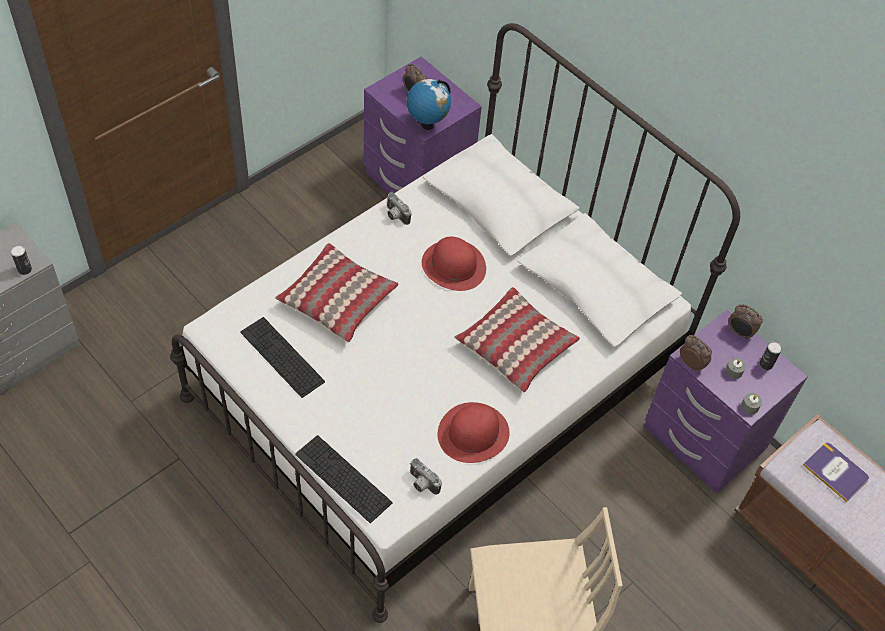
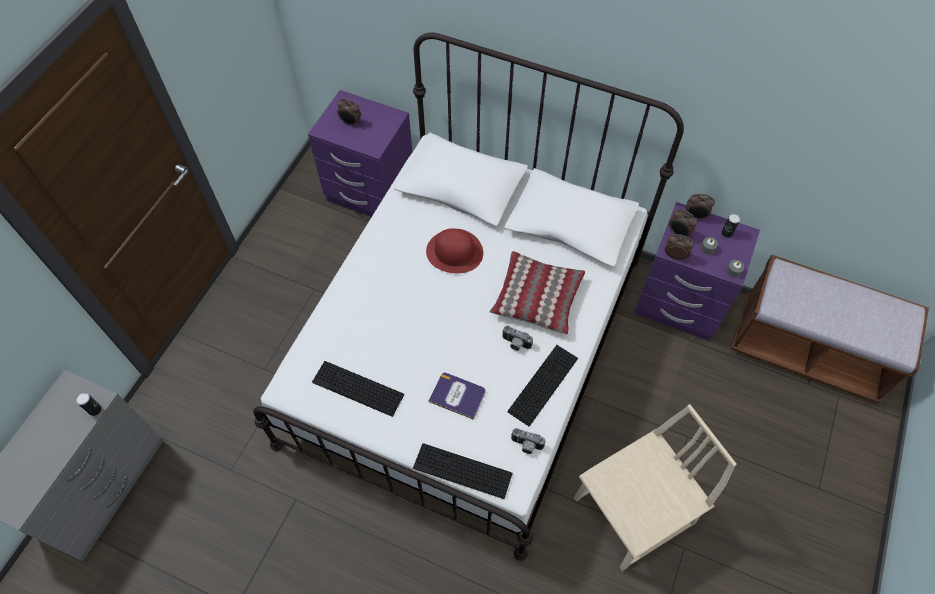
camera: 20 degrees left, 5 degrees up
(337, 299) = (377, 319): pillow -> none
(395, 216) = (387, 229): camera -> camera (515, 344)
(427, 124) = (374, 144): globe -> none
(473, 433) = (543, 384): red hat -> keyboard
(709, 342) = (678, 233): none -> alarm clock
(836, 472) = (810, 293): book -> book (457, 395)

